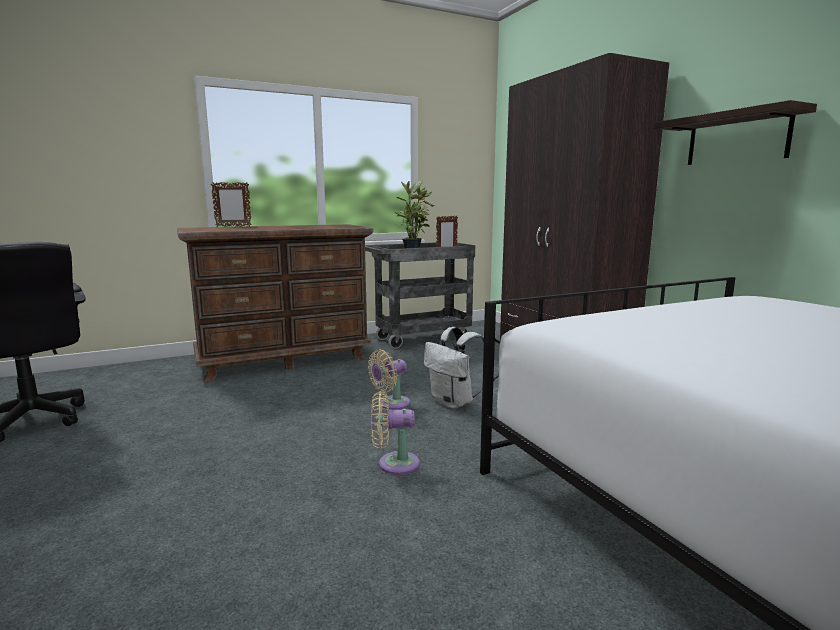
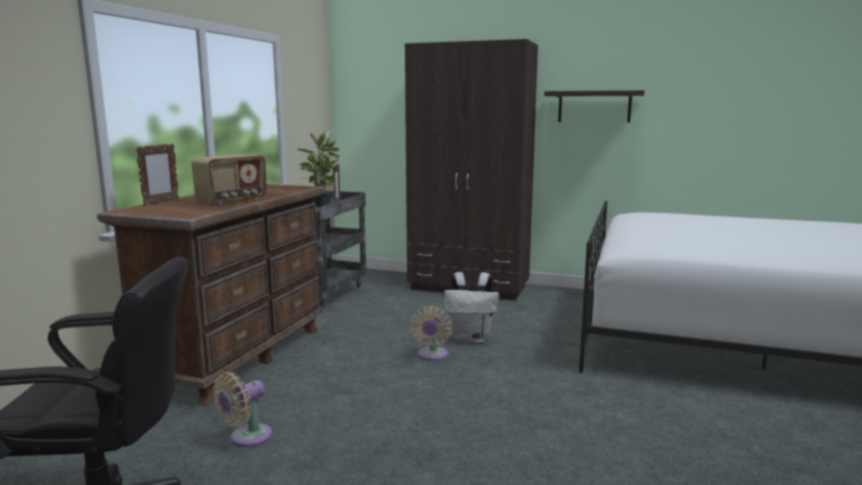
camera: 45 degrees left, 0 degrees up
(263, 228) = (232, 201): none -> radio
(394, 464) = (528, 389): beige fan -> beige fan (246, 438)

